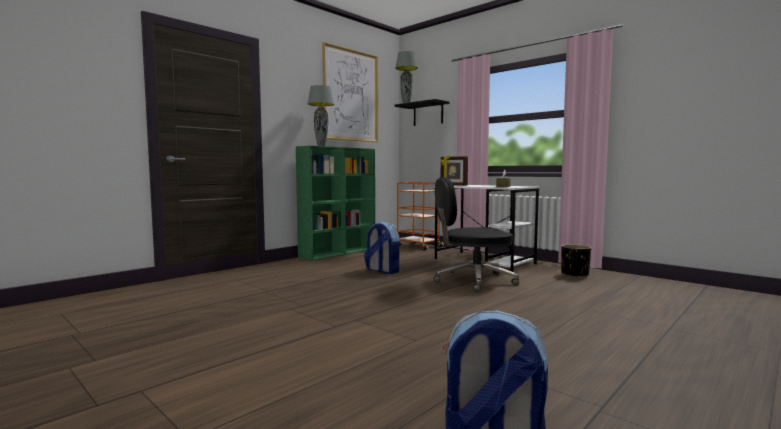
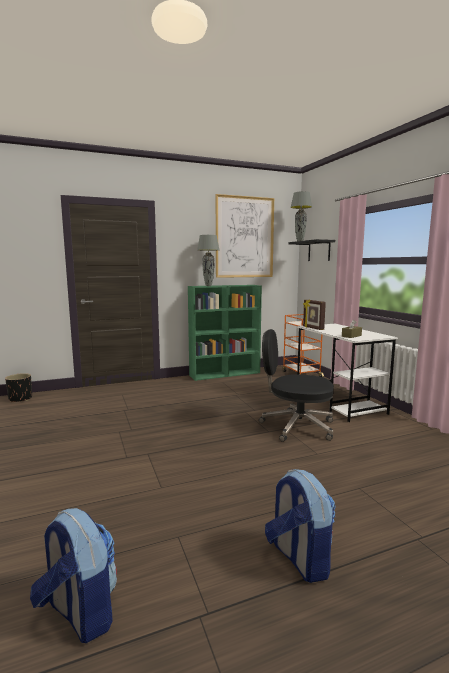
camera: 25 degrees right, 5 degrees up
(382, 271) = (233, 401): backpack -> backpack (299, 558)
(574, 274) = (412, 437): black planter -> black planter (20, 399)

